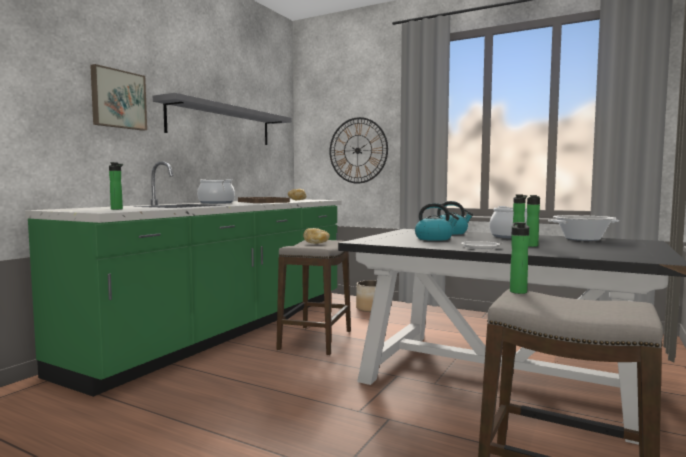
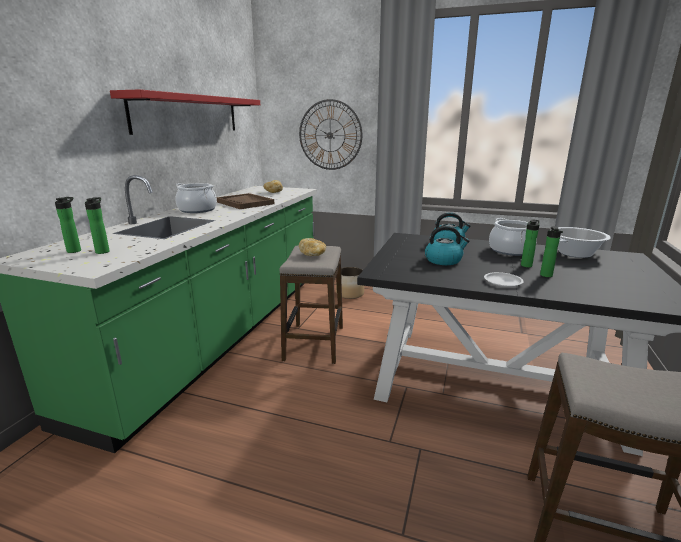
camera: 10 degrees left, 15 degrees up
(118, 99) = (69, 101): picture -> none
(221, 124) = (188, 114): grey shelf -> red shelf
(518, 291) = (579, 363): bottle -> bottle (75, 250)

